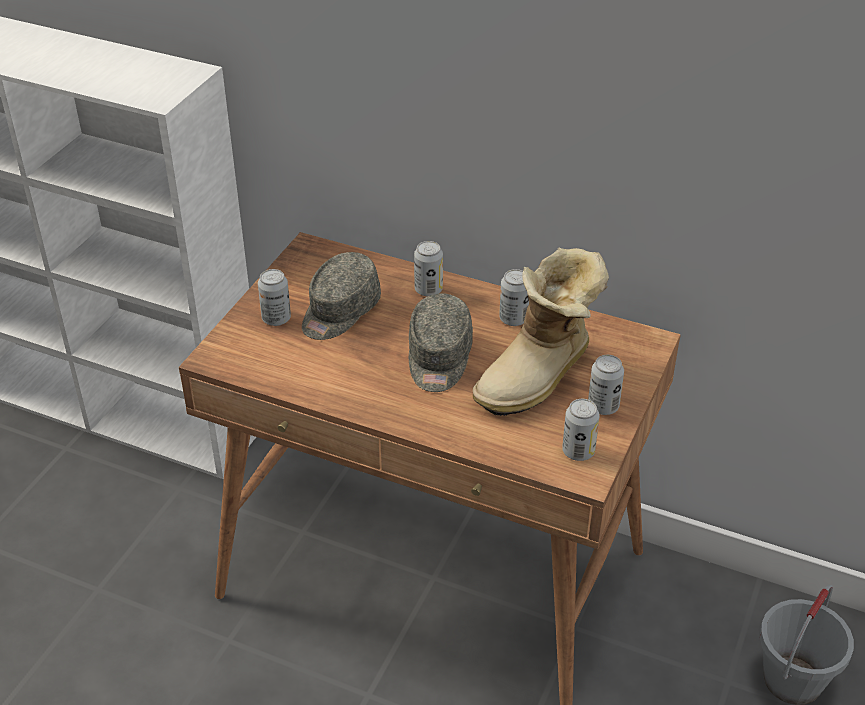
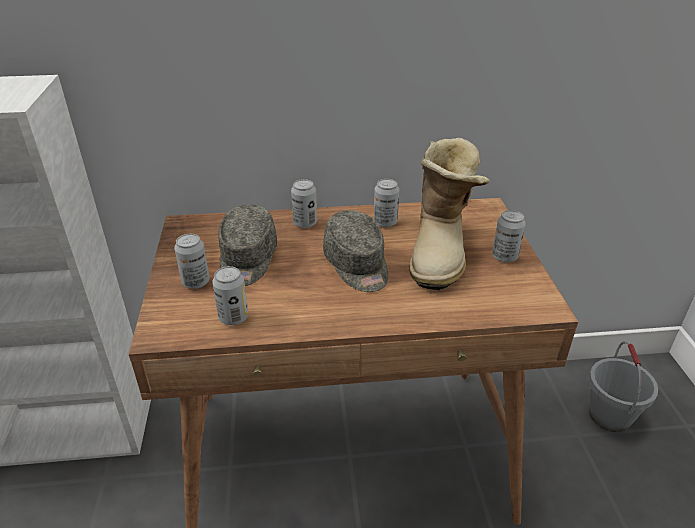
camera: 30 degrees left, 5 degrees down
(578, 451) = (522, 293): can -> can (233, 317)

